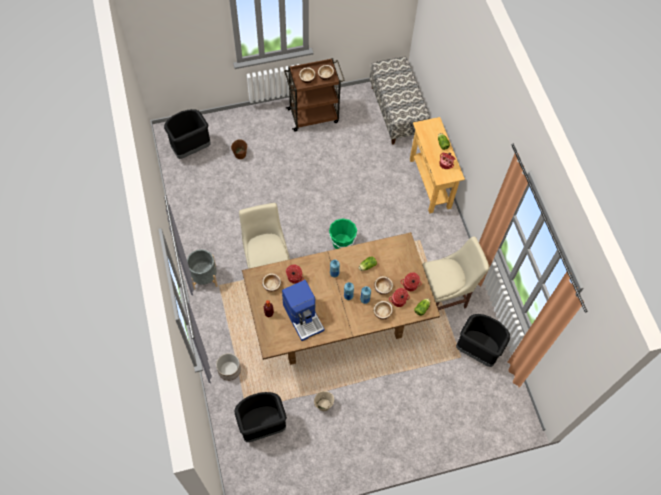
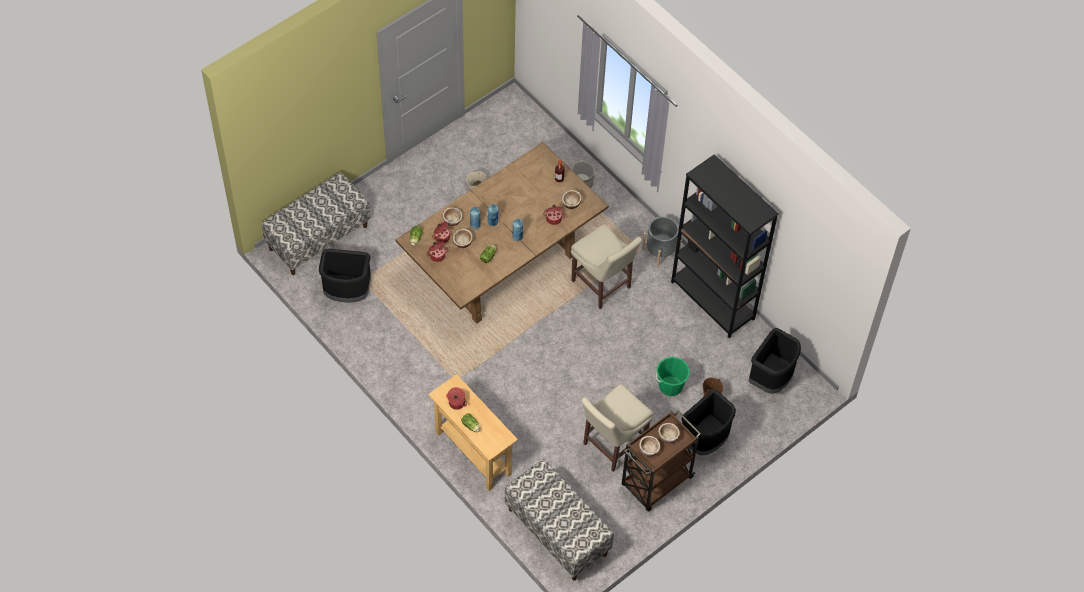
camera: 155 degrees right, 5 degrees down
(191, 221) = (713, 300): none -> black bookcase
(262, 425) = (524, 152): black trash can -> black trash can (705, 440)
(303, 317) = (525, 188): coffee machine -> none
(342, 242) = (539, 343): green bucket -> green bucket (670, 386)
(444, 296) = (402, 331): beige chair -> beige chair (611, 445)
(484, 416) = (318, 237): none -> bench

